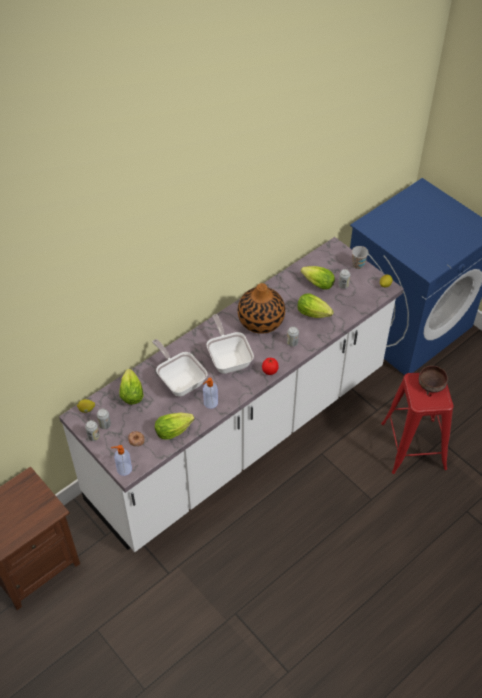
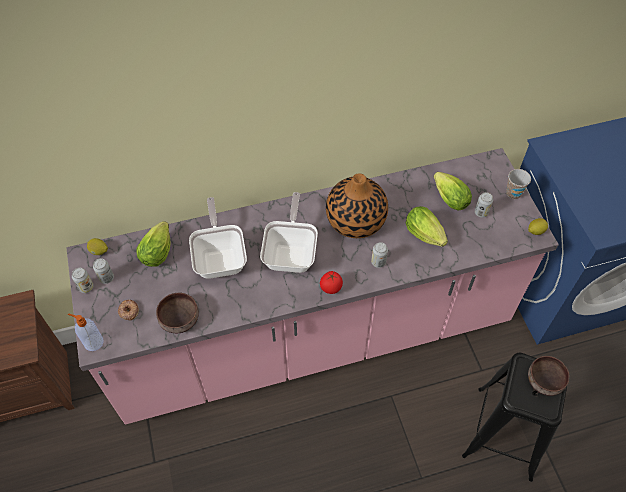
camera: 25 degrees right, 5 degrees up
(175, 430) = (179, 318): lettuce -> brown bowl
(210, 403) = (238, 300): soap dispenser -> none
(240, 435) = (313, 336): white counter -> pink counter
(413, 445) = (504, 432): red stool -> black stool

